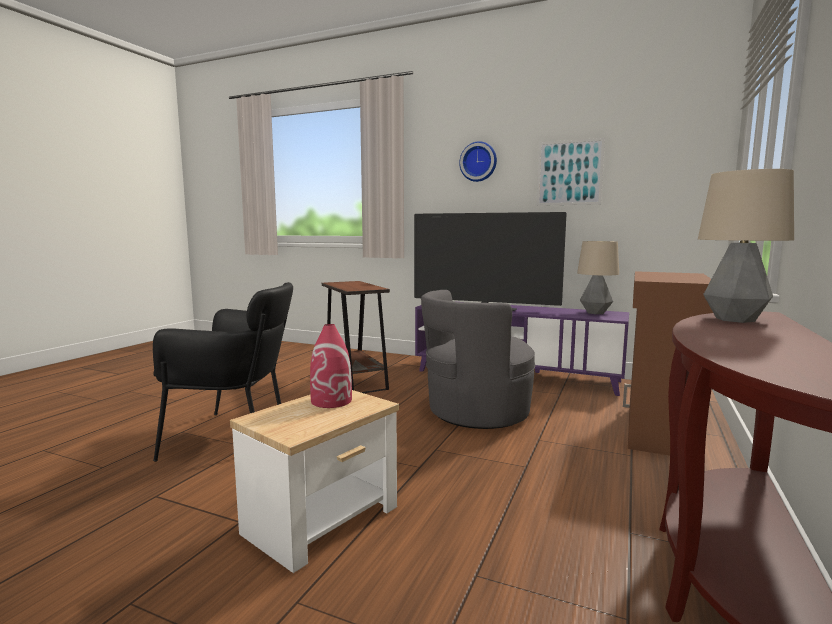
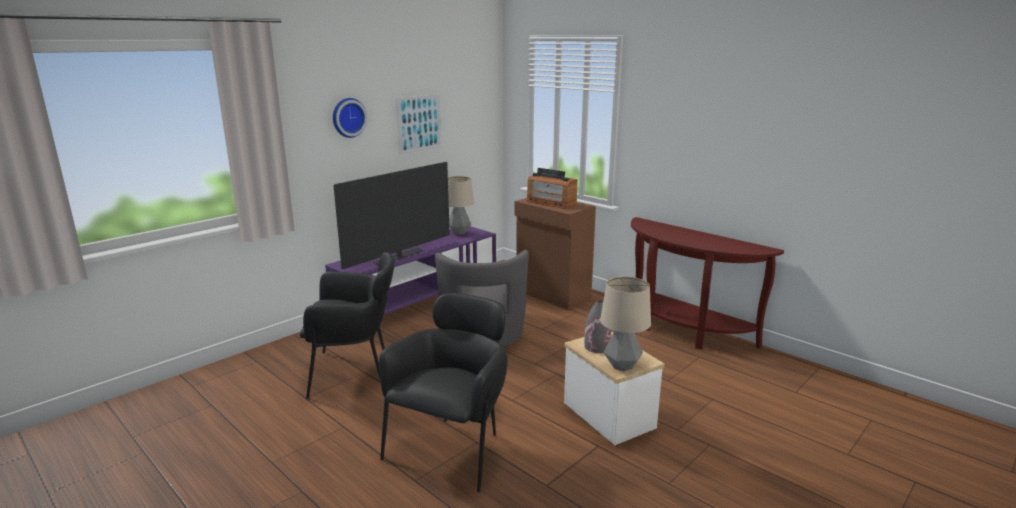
camera: 70 degrees left, 10 degrees up
(332, 401) = (597, 346): red vase -> grey vase
(355, 380) = (354, 372): brown side table -> black armchair
(669, 276) = (551, 203): none -> radio
(735, 319) = (652, 228): table lamp -> table lamp (622, 366)

